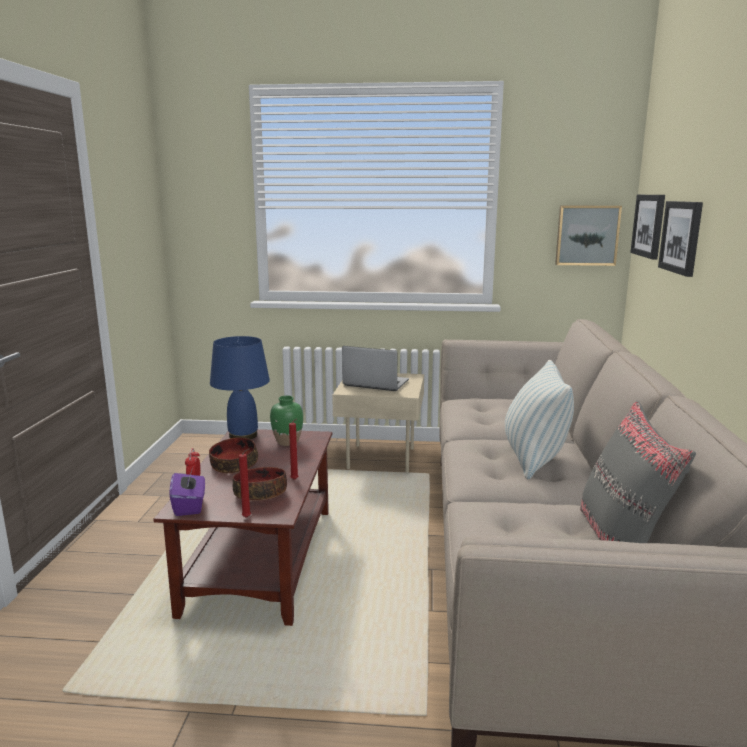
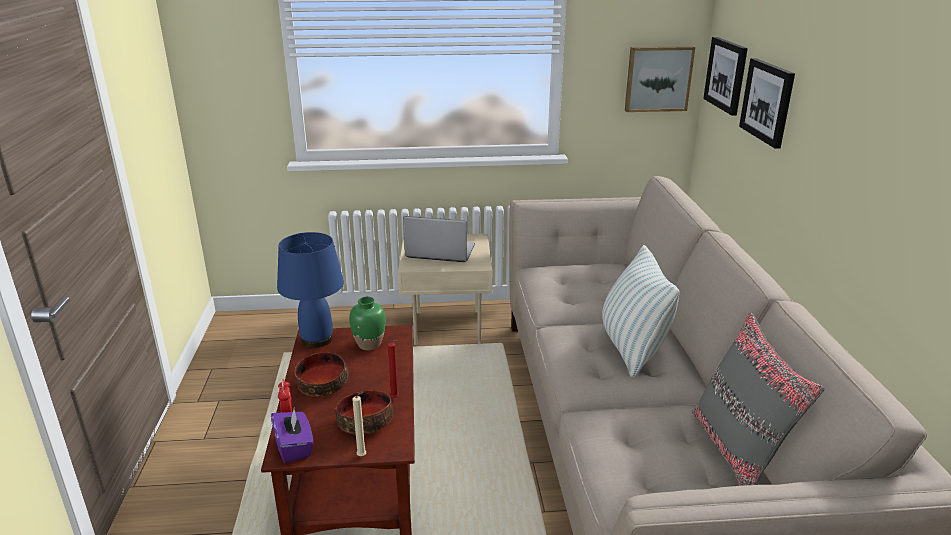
camera: 10 degrees left, 10 degrees up
(248, 517) = (363, 456): red candle -> beige candle

